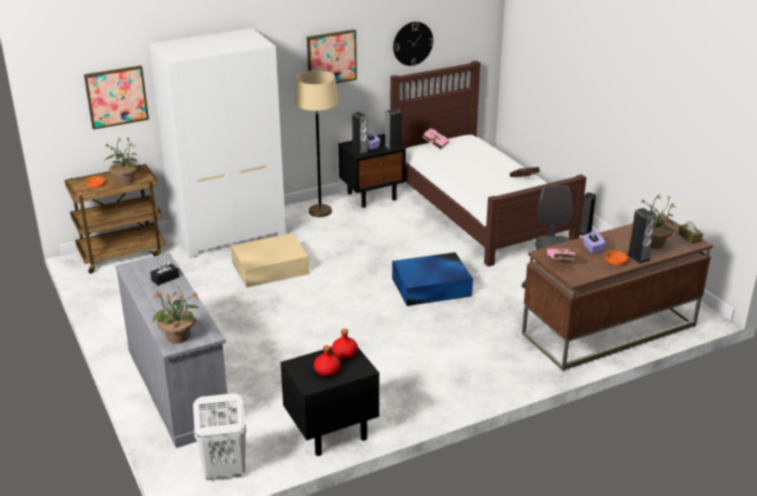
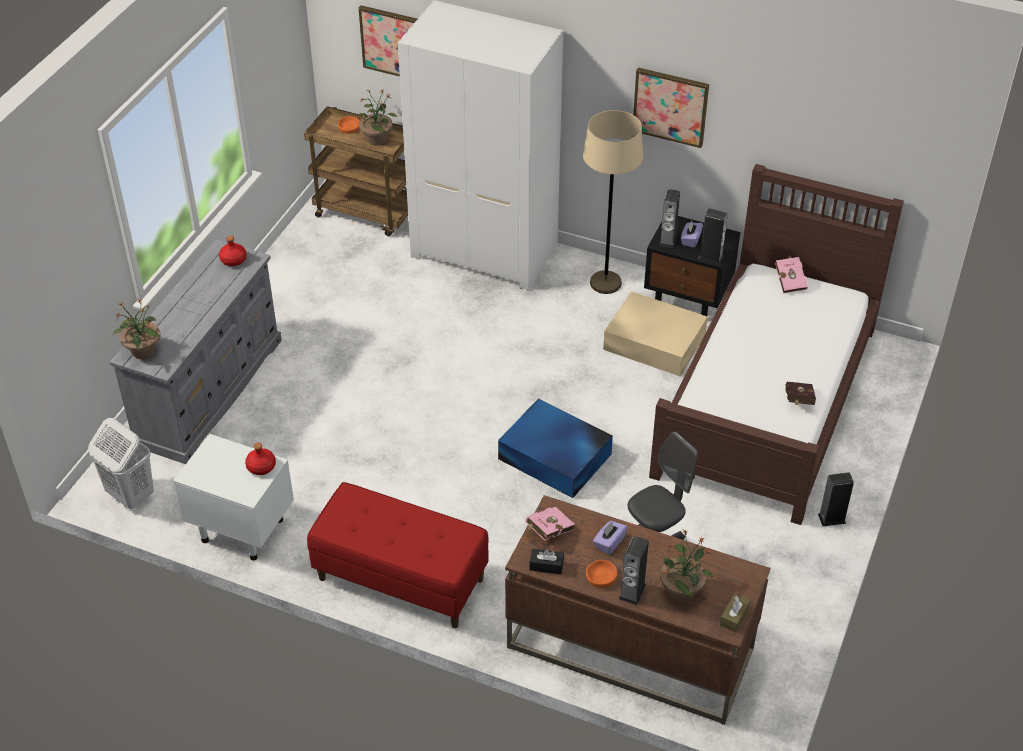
camera: 50 degrees right, 15 degrees up
(165, 279) = (224, 282): black tissue box -> black tissue box (546, 565)
(269, 268) = (455, 319): beige storage box -> beige storage box (653, 341)
(327, 370) = (224, 471): red bottle -> red bottle (234, 260)
(330, 432) = (241, 529): black nightstand -> white nightstand
(412, 43) = (799, 136): wall clock -> none
(460, 385) = (400, 579): none -> red bench

